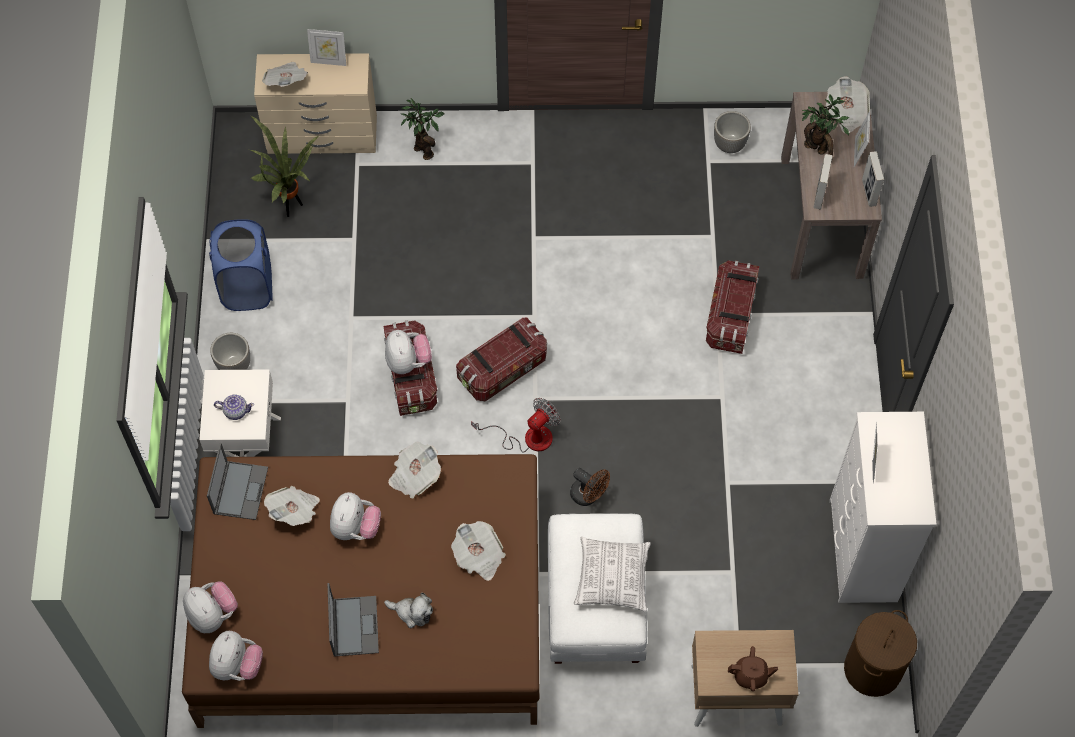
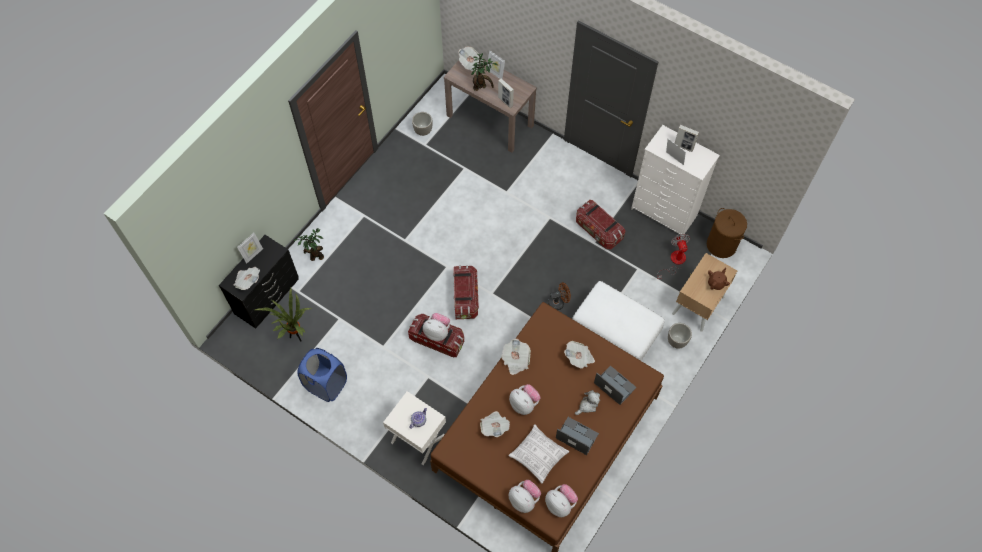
camera: 55 degrees left, 0 degrees up
(212, 614) = (524, 500): plush toy -> plush toy turned 45 degrees clockwise
(234, 365) = (366, 418): planter -> planter (676, 341)
(240, 489) = (464, 445): laptop -> laptop (614, 385)
(323, 136) = (268, 296): beige dresser -> black dresser
(527, 437) = (509, 309): fan -> fan (674, 261)
(612, 578) = (625, 310): pillow -> pillow (538, 455)
(731, 316) = (511, 187): storage box -> storage box (598, 231)
(869, 193) = (519, 83): picture frame -> picture frame (683, 147)

